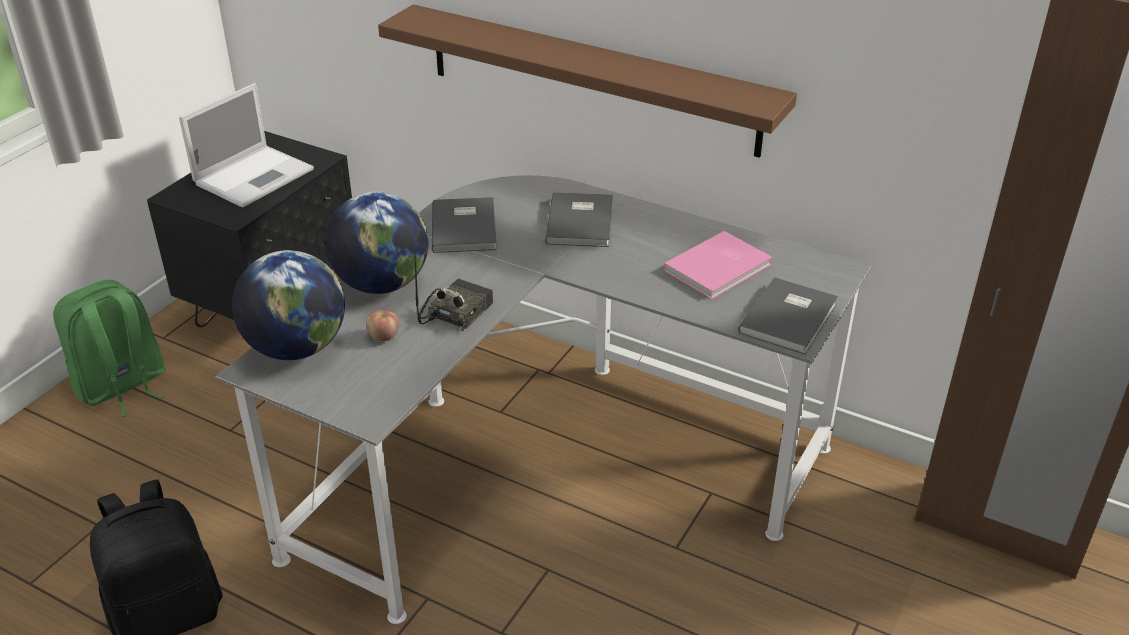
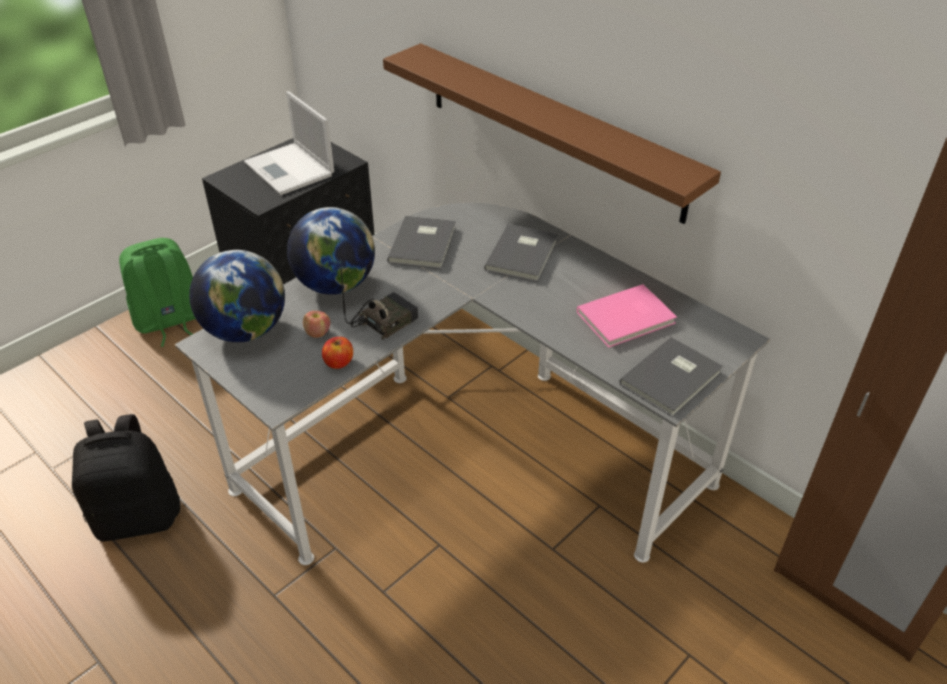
camera: 15 degrees right, 5 degrees up
(255, 176) = (290, 170): laptop -> laptop turned 90 degrees clockwise
(422, 362) = (338, 362): none -> apple

